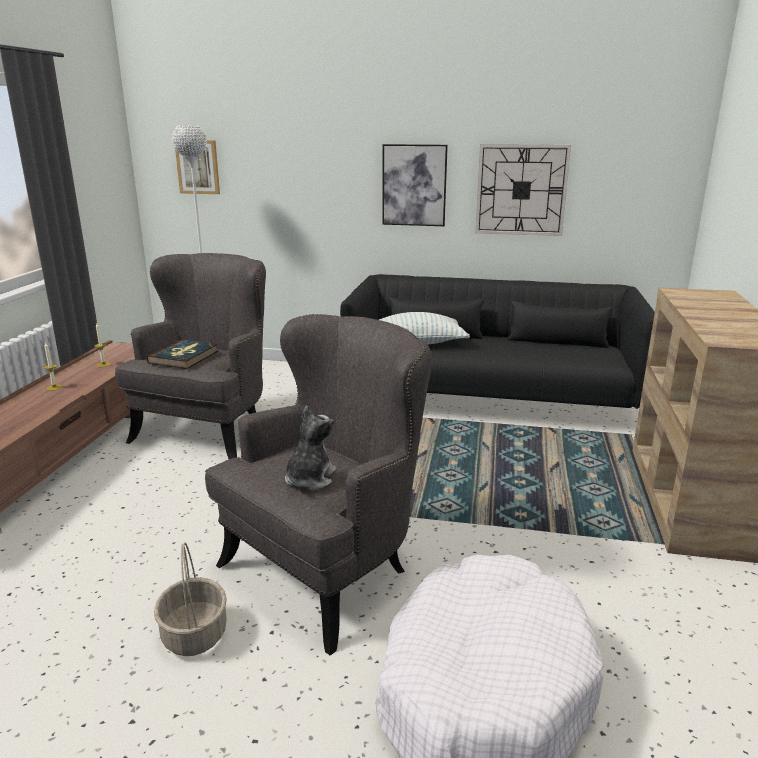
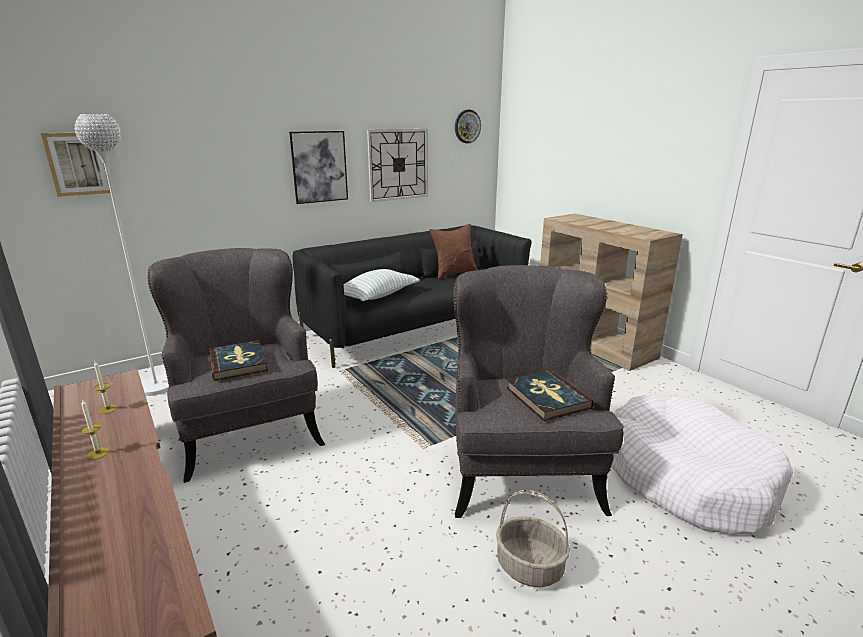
camera: 45 degrees left, 0 degrees up
(309, 478) = (547, 398): plush toy -> book
(551, 343) = (454, 273): none -> brown pillow
(645, 143) = (467, 126): none -> wall clock

